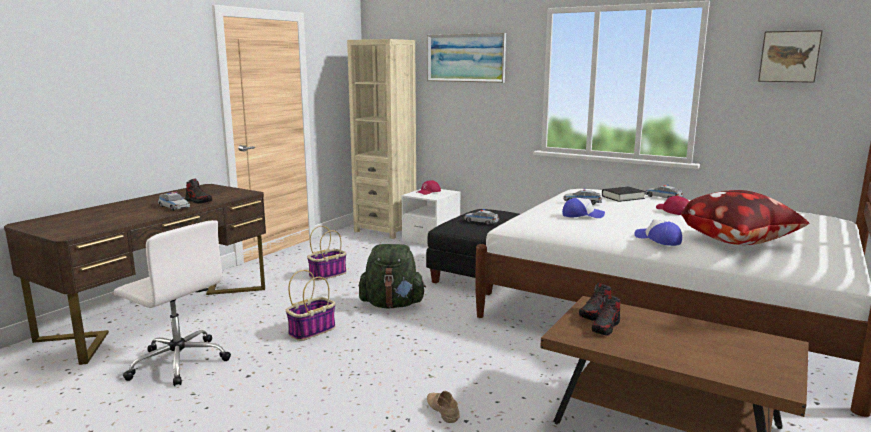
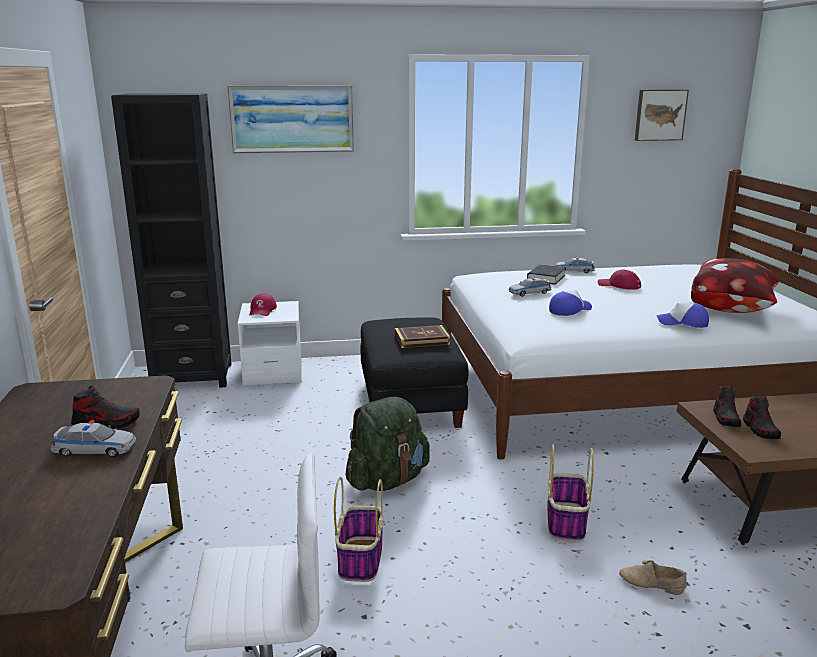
camera: 40 degrees left, 5 degrees up
(328, 274) = (231, 469): basket -> basket (566, 522)
(385, 230) = (192, 377): beige bookcase -> black bookcase
(481, 222) = (421, 340): toy car -> book

